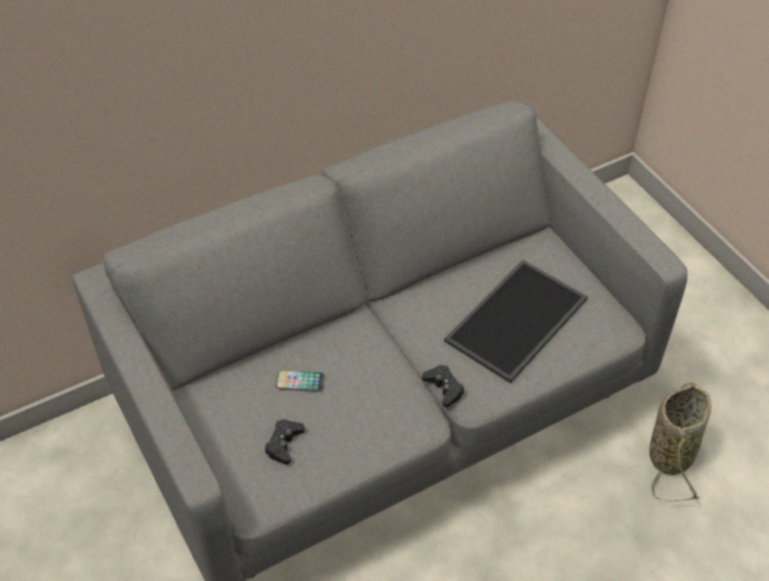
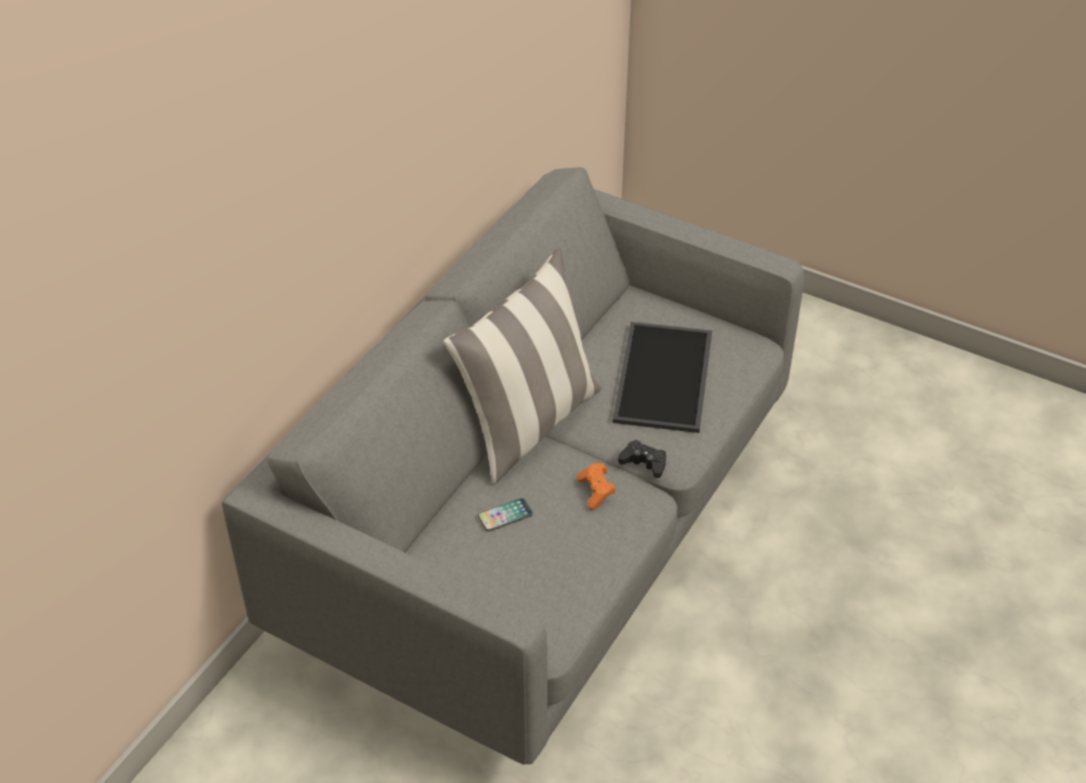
camera: 30 degrees left, 5 degrees down
(284, 444) = (534, 576): black game controller -> none
(376, 311) = (528, 423): none -> pillow
(386, 395) = (596, 492): none -> orange game controller
(671, 452) = (830, 457): basket -> none

